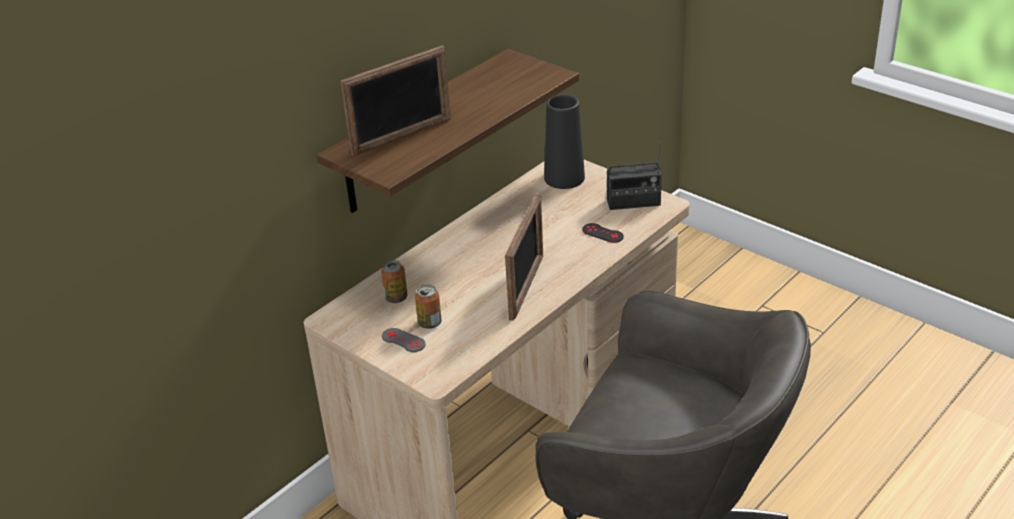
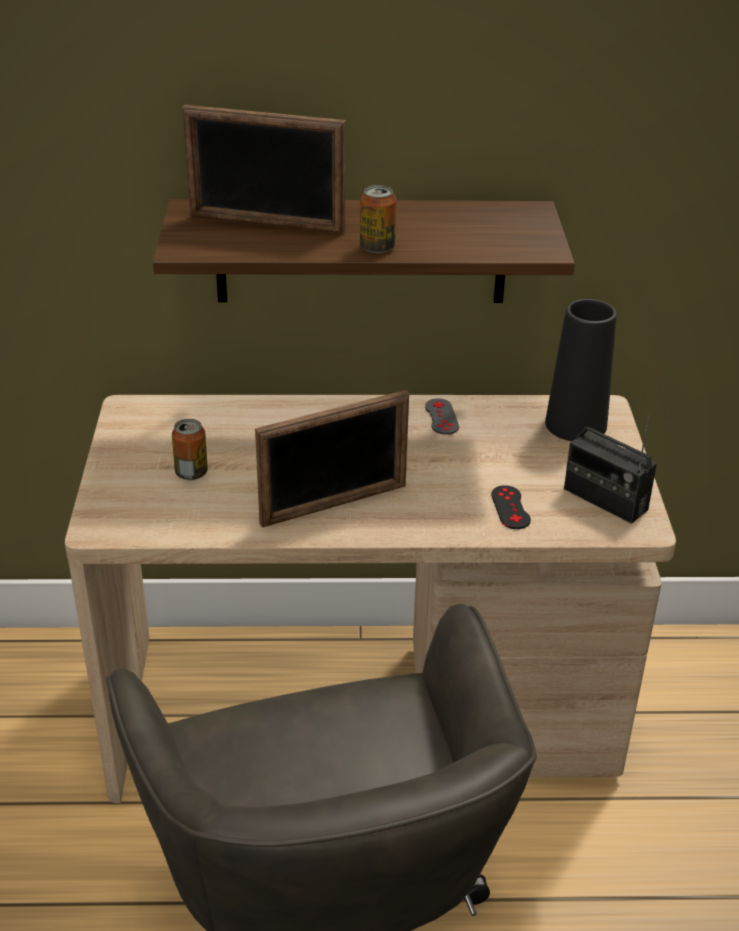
camera: 45 degrees right, 0 degrees up
(396, 298) = (209, 429): can -> can (377, 247)
(403, 340) = (143, 471): grey game controller -> grey game controller (441, 417)

